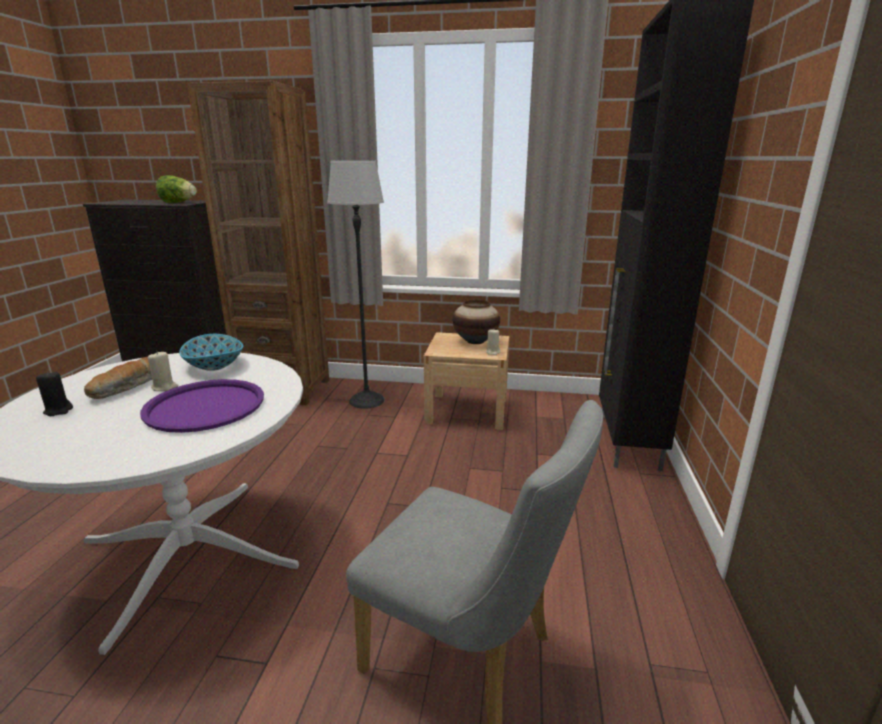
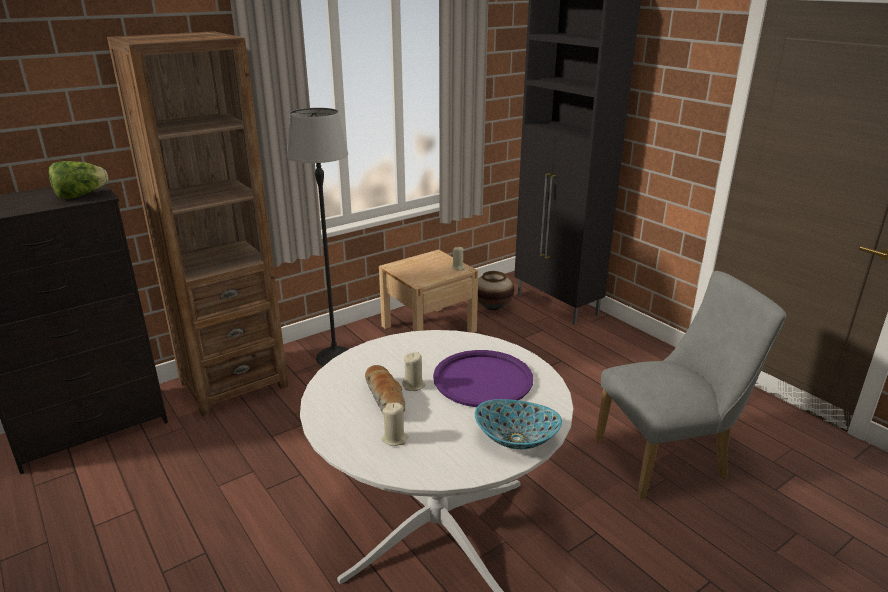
camera: 45 degrees left, 5 degrees up
(58, 410) = (395, 439): black candle -> beige candle
(214, 366) = (396, 355): bowl -> bowl (516, 439)
(475, 341) = (427, 263): vase -> vase (493, 307)

